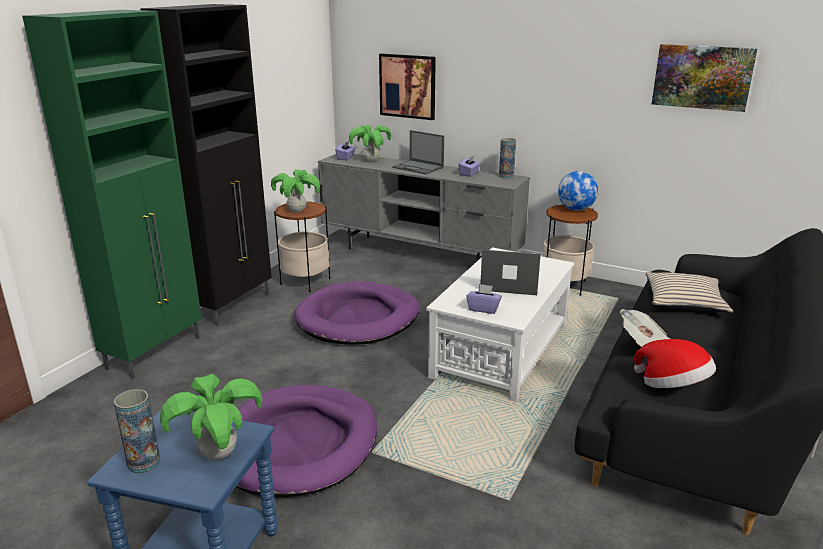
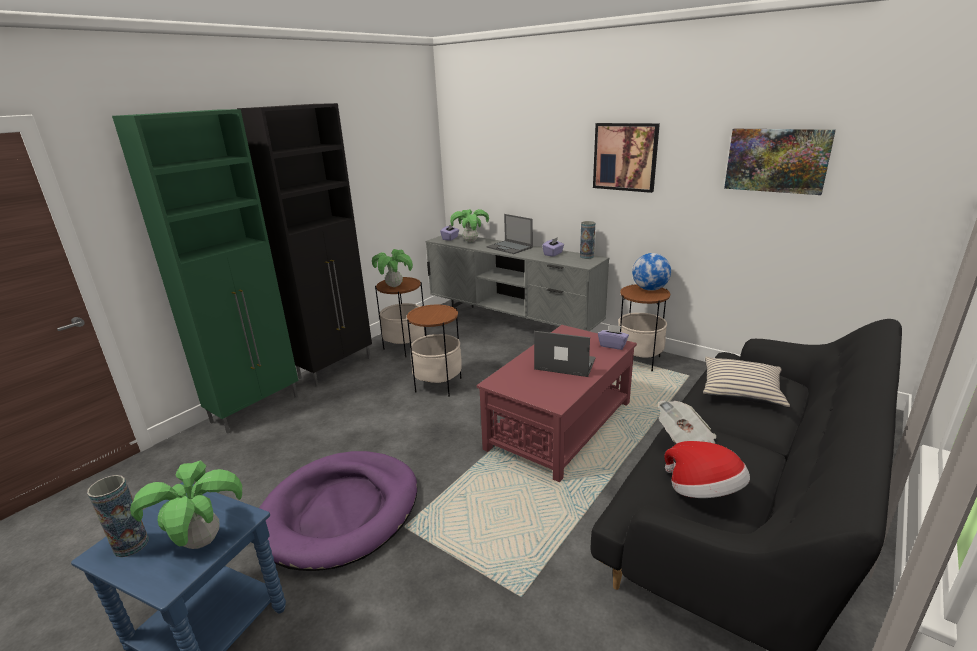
camera: 10 degrees right, 0 degrees up
(358, 318) = (439, 385): purple dog bed -> side table
(407, 86) = (502, 174): picture -> picture (625, 157)
(483, 309) = (530, 389): purple tissue box -> purple tissue box (612, 345)
(500, 350) = (559, 425): white coffee table -> red coffee table

